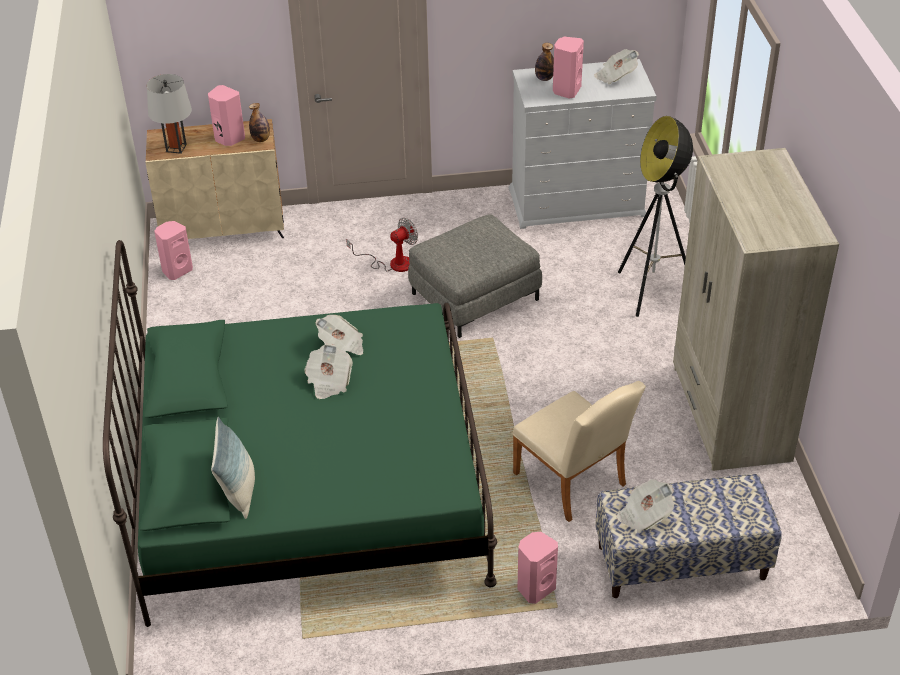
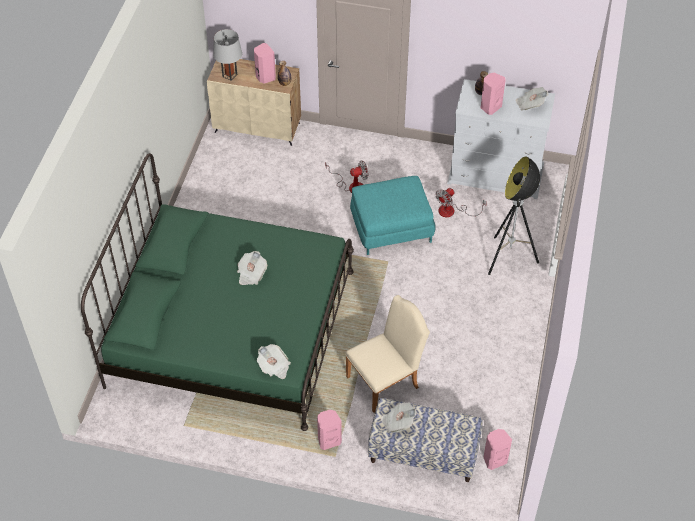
camera: 20 degrees right, 10 degrees up
(176, 270) = (215, 151): pink speaker -> pink speaker (494, 459)
(238, 491) = (168, 331): pillow -> none
(342, 345) = (270, 251): newspaper -> newspaper (274, 367)
(474, 296) = (392, 227): grey ottoman -> turquoise ottoman
(546, 257) = (452, 211): none -> fan
(574, 483) = (386, 380): beige chair -> beige chair turned 105 degrees counterclockwise
(729, 414) = (509, 364): beige wardrobe -> none

